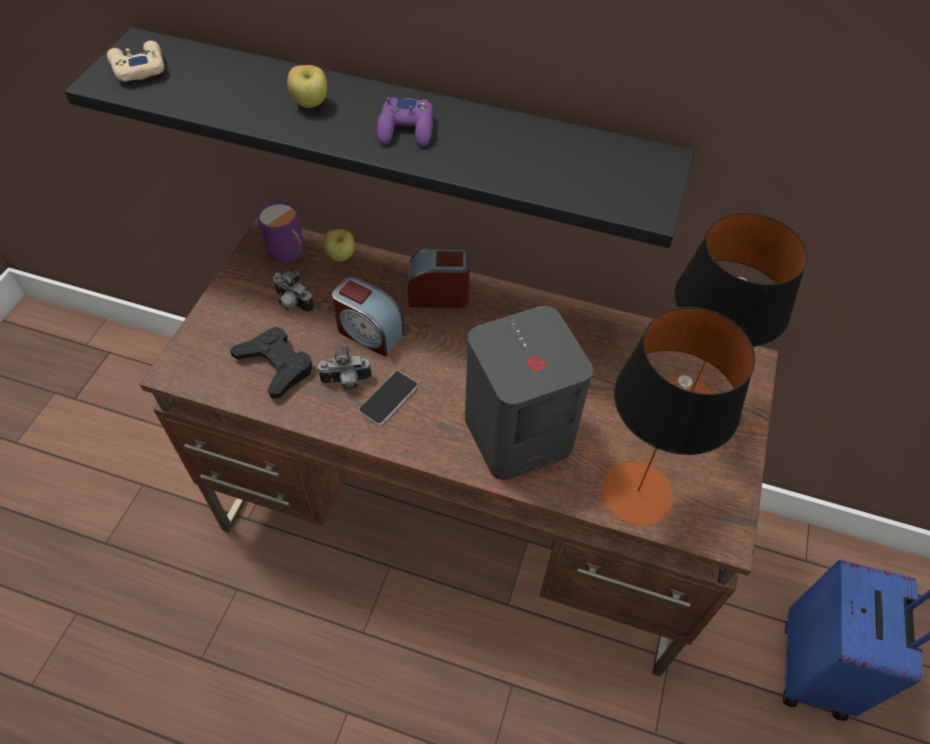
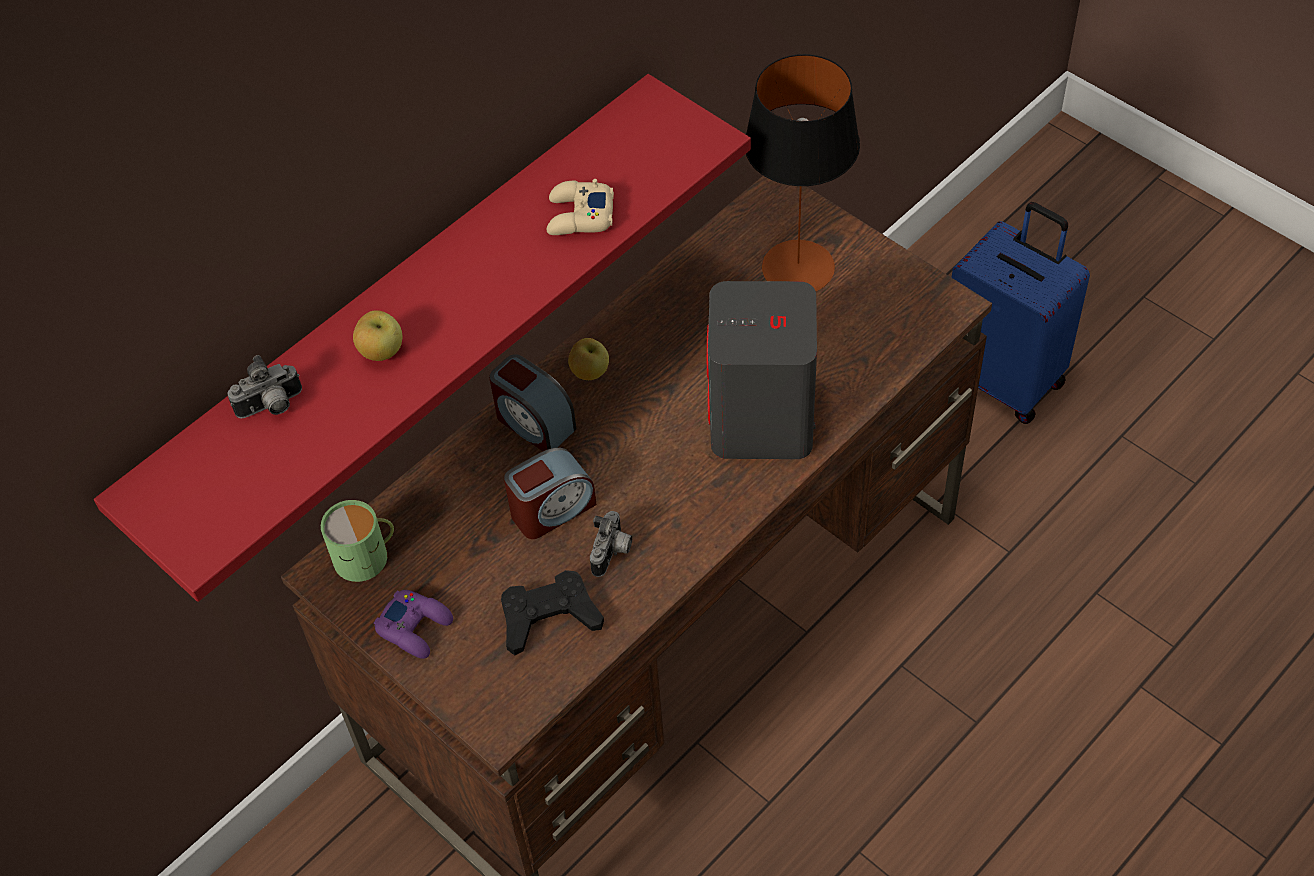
camera: 60 degrees left, 0 degrees up
(138, 68) = (197, 504): beige game controller -> beige game controller (579, 216)
(287, 250) = (367, 556): purple mug -> green mug
(292, 304) = (461, 576): camera -> camera (272, 407)
(341, 256) = (412, 502): apple -> apple (590, 372)
(388, 398) = (656, 519): phone -> none
(398, 131) = (403, 312): black shelf -> red shelf
(407, 129) = (480, 281): purple game controller -> purple game controller (415, 627)
(438, 295) = (534, 423): alarm clock -> alarm clock turned 75 degrees counterclockwise
(637, 493) = (877, 350): table lamp -> none

